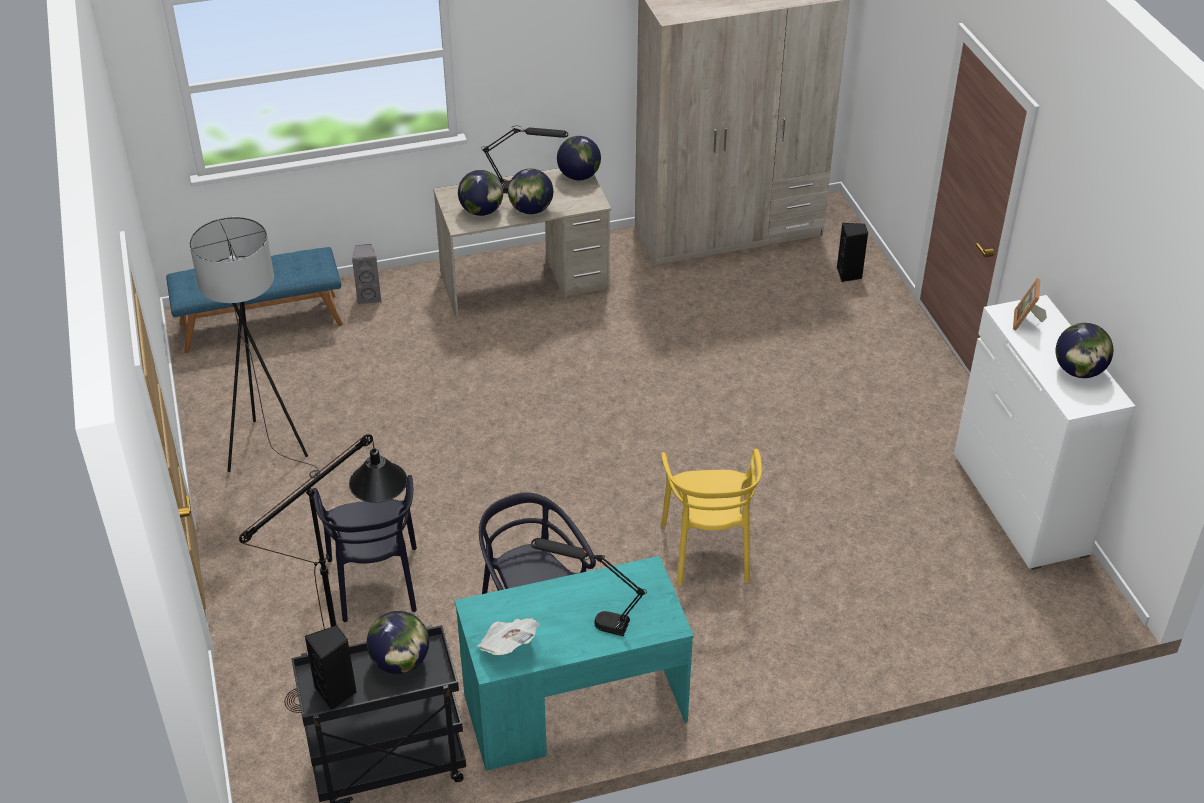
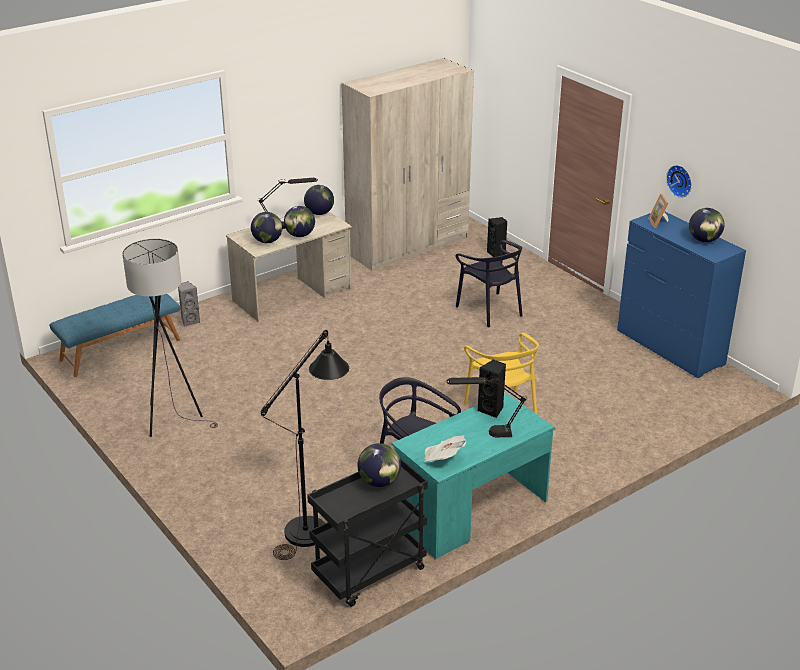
camera: 20 degrees left, 10 degrees down
(336, 693) = (348, 508): black speaker -> black speaker (492, 410)
(375, 583) = (295, 475): black chair -> black chair (490, 310)
(1019, 504) = (670, 348): white dresser -> blue dresser
(1076, 263) = (680, 180): none -> wall clock

